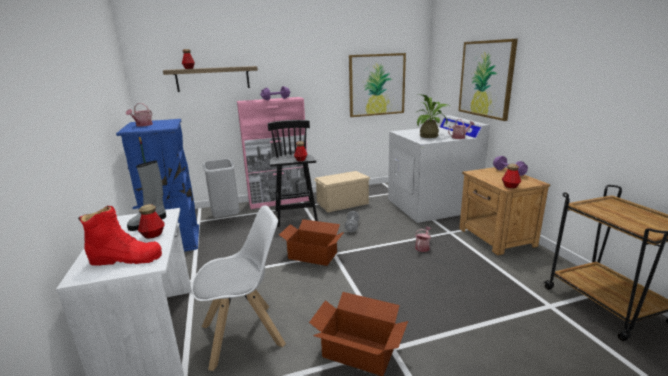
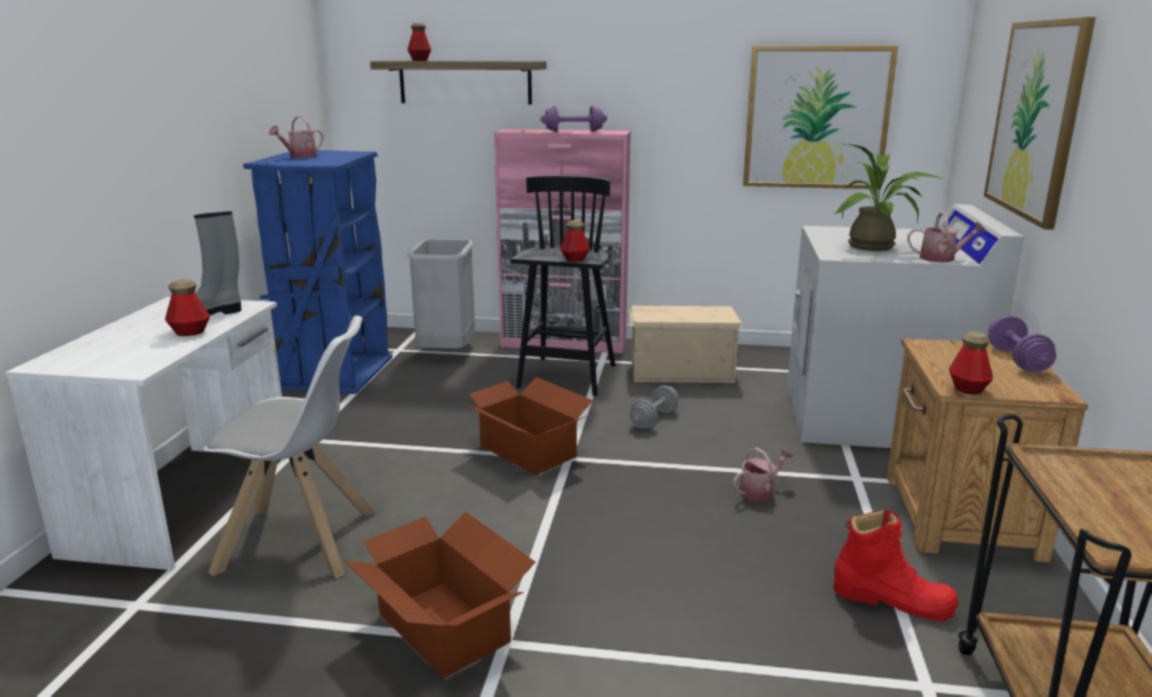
camera: 25 degrees right, 0 degrees up
(126, 259) = (119, 355): red boot -> red boot (892, 600)

